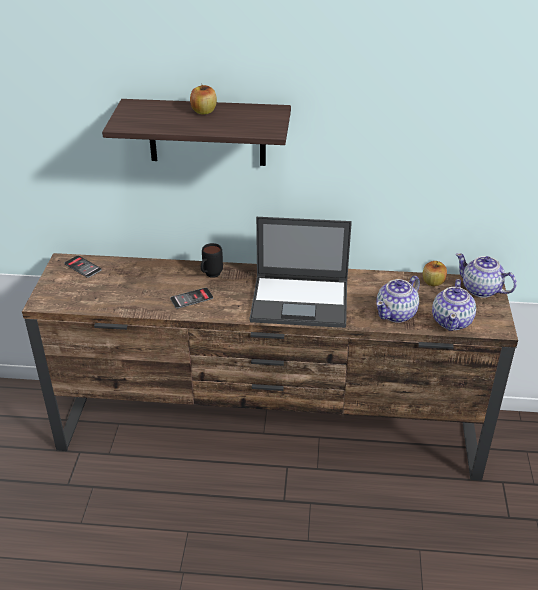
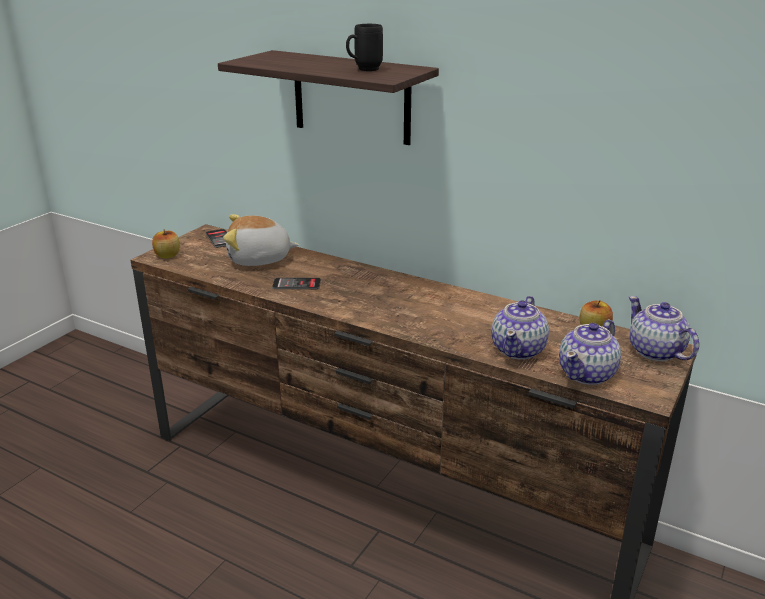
camera: 25 degrees right, 10 degrees down
(138, 280) = (259, 259): none -> plush toy
(204, 111) = (337, 62): apple -> apple (167, 255)
(210, 275) = (335, 270): black mug -> black mug (363, 70)
(301, 301) = (412, 312): laptop -> none
(396, 313) = (519, 349): teapot -> teapot turned 45 degrees counterclockwise

